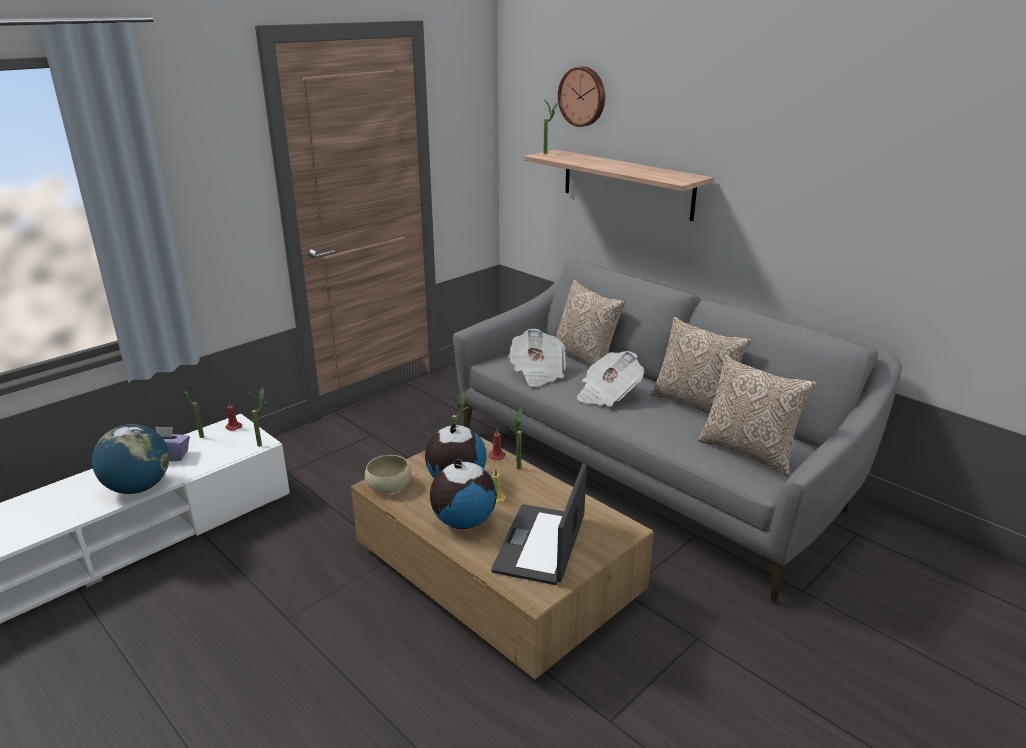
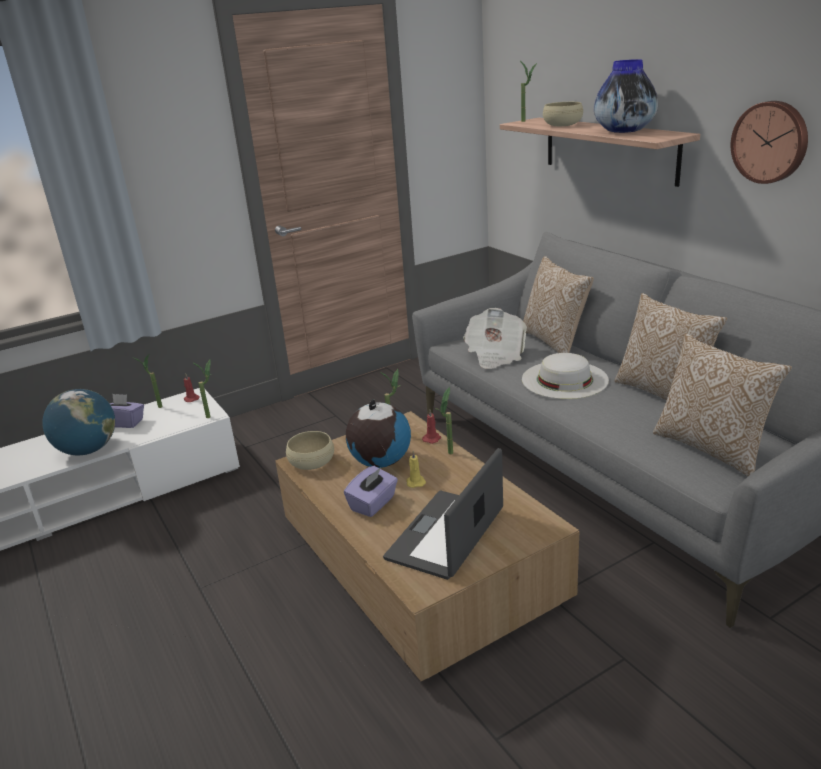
camera: 15 degrees right, 0 degrees up
(463, 521) = (373, 504): globe -> purple tissue box
(583, 96) = (563, 55): wall clock -> wall clock (770, 142)
(585, 160) = (562, 124): none -> beige bowl
(607, 394) = (564, 379): newspaper -> white hat
(646, 171) = (623, 131): none -> vase

